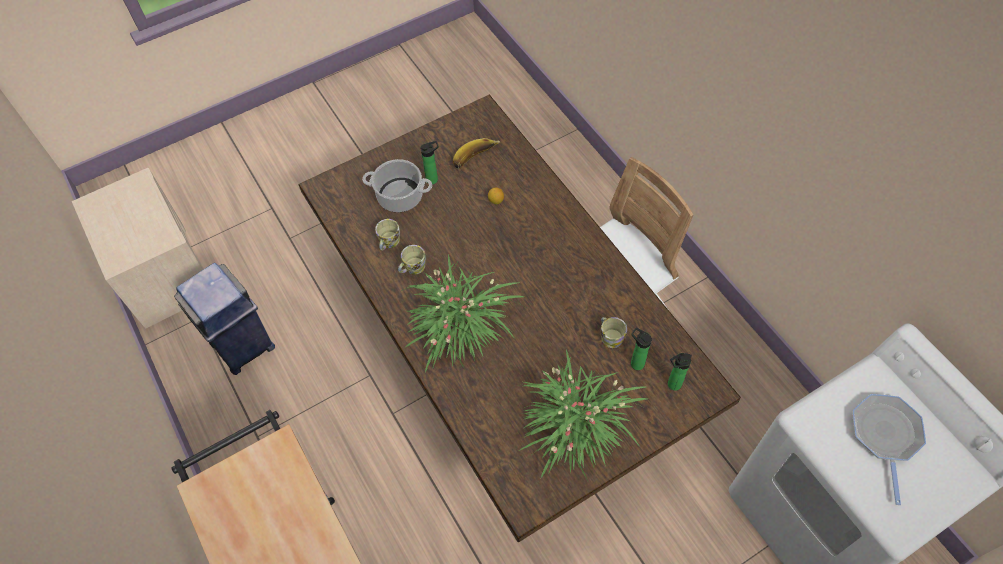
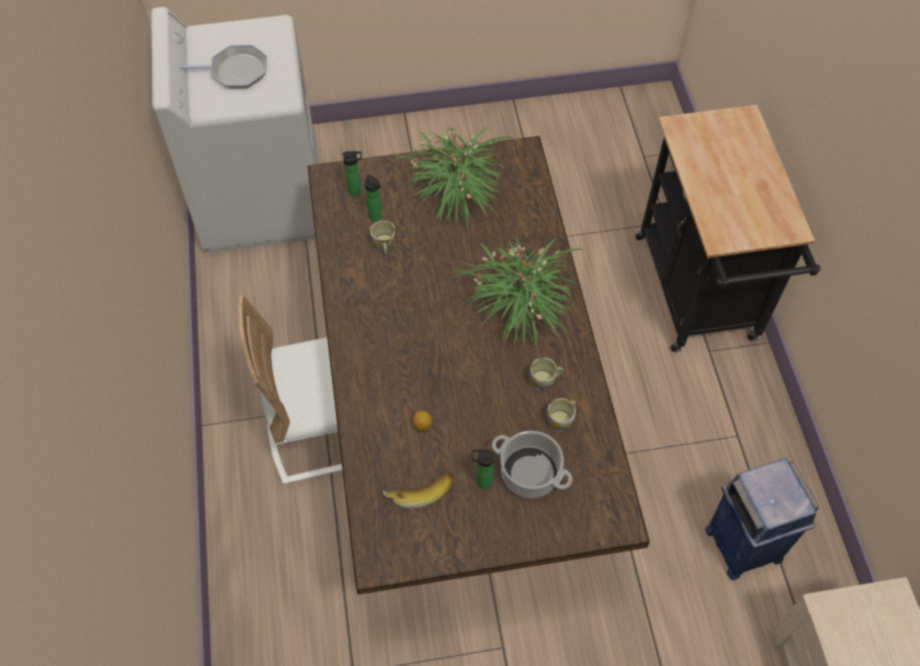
camera: 160 degrees left, 0 degrees up
(885, 436) = (235, 71): frying pan -> frying pan turned 120 degrees counterclockwise

